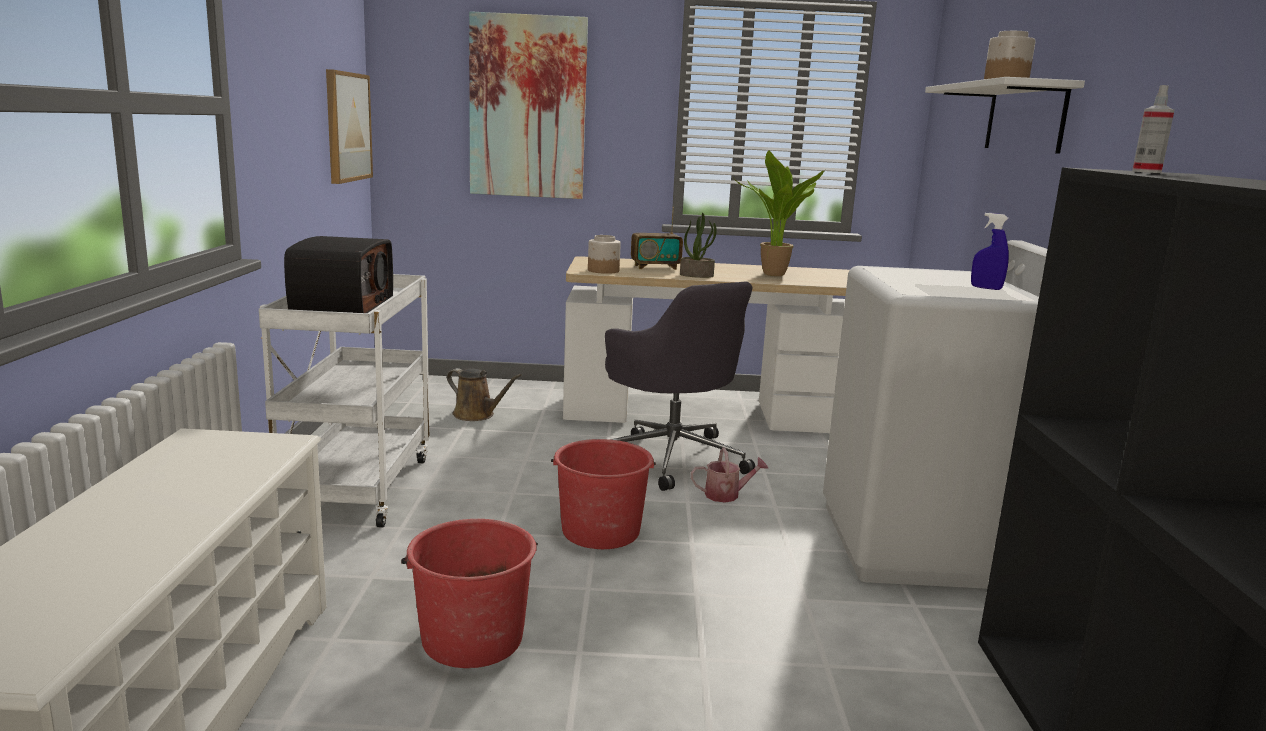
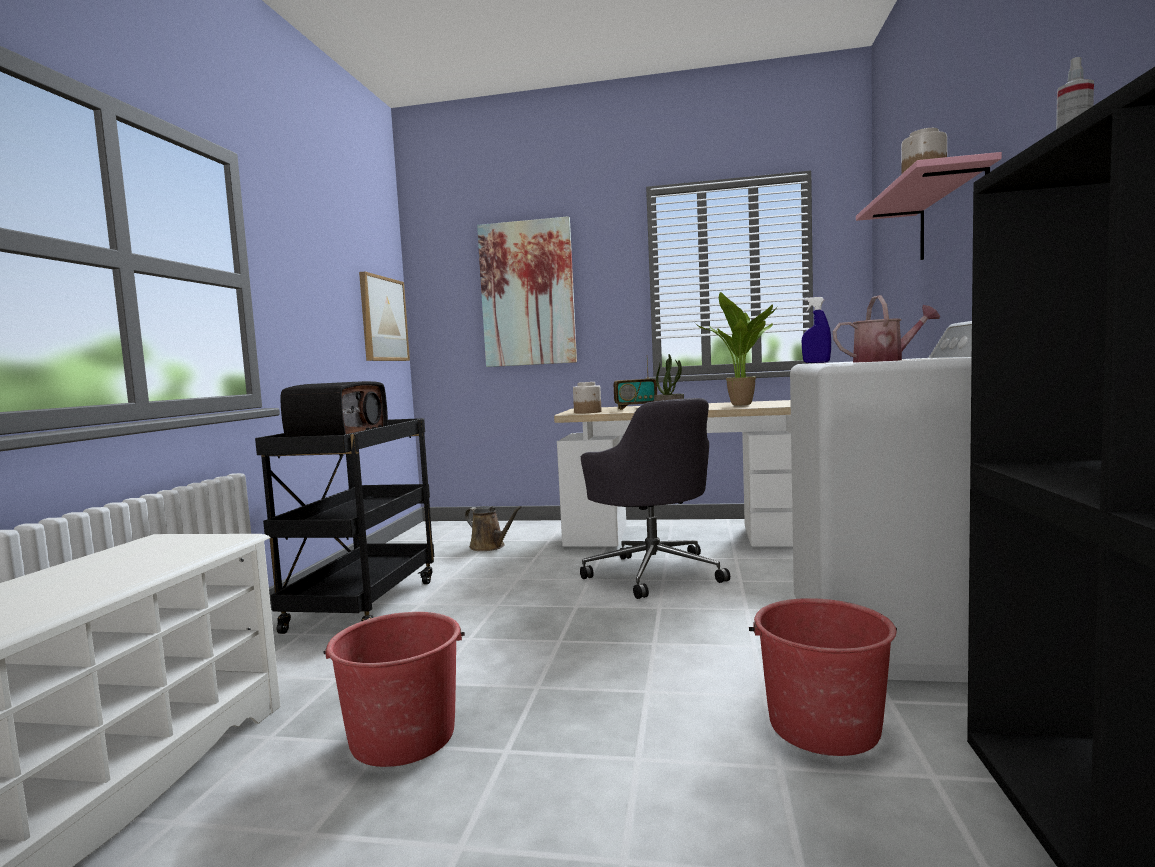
camera: 10 degrees right, 10 degrees down
(357, 486) = (363, 603): white cart -> black cart
(600, 531) = (567, 634): red bucket -> red bucket (823, 725)
(727, 495) = (699, 600): watering can -> watering can (884, 361)
(986, 288) = (926, 358): blue spray bottle -> blue spray bottle (816, 362)
(1024, 118) = (951, 216): white shelf -> pink shelf

